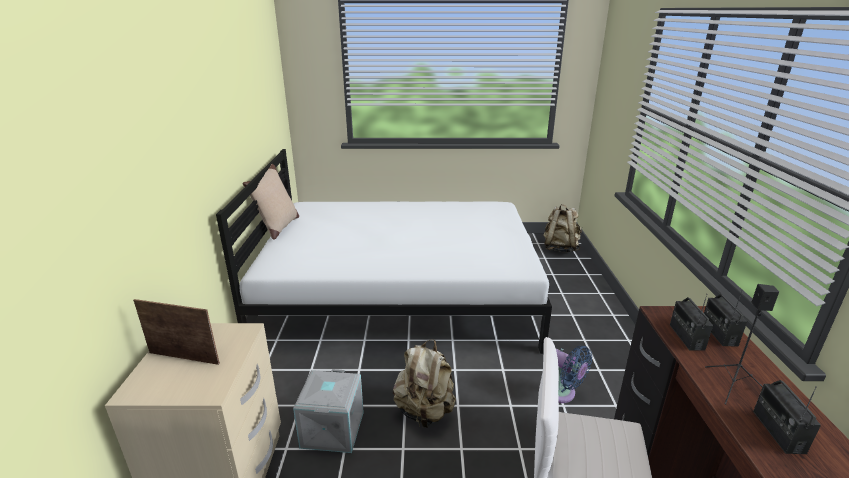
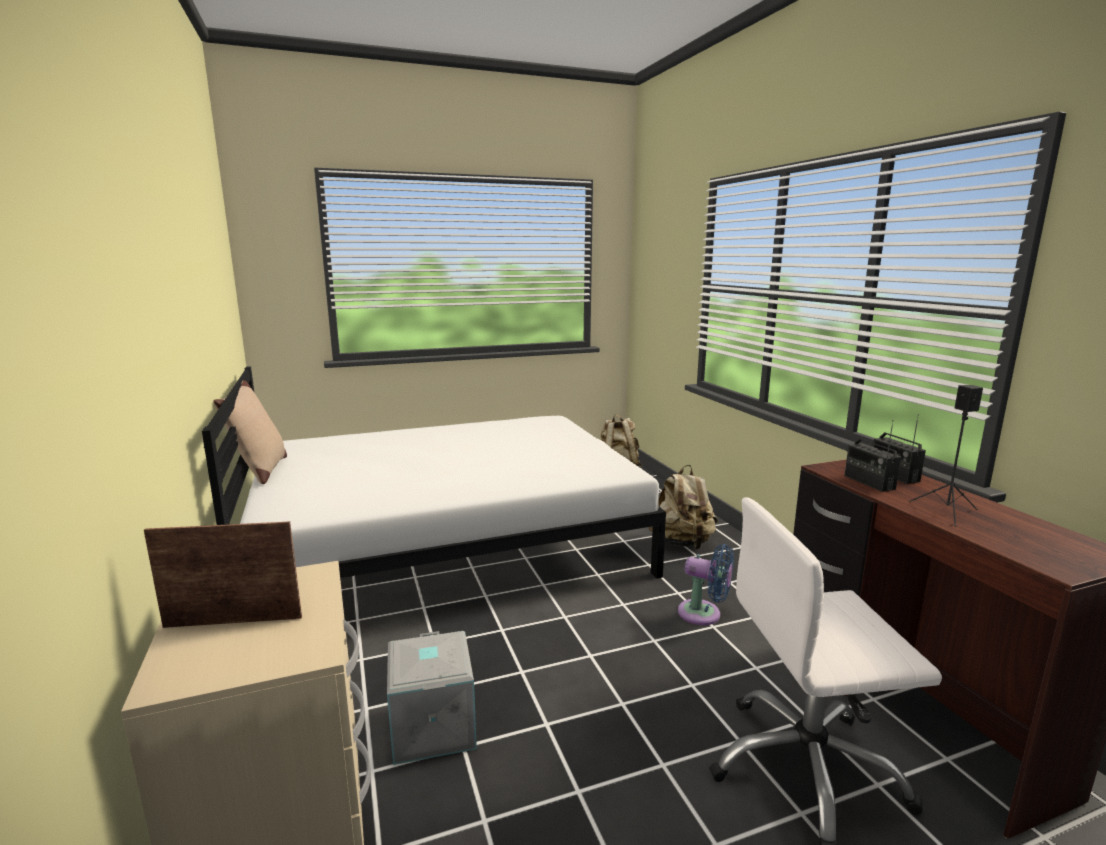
camera: 20 degrees left, 10 degrees down
(425, 411) = (552, 673): beige backpack -> beige backpack (682, 543)
(778, 431) = (1019, 537): radio -> none

